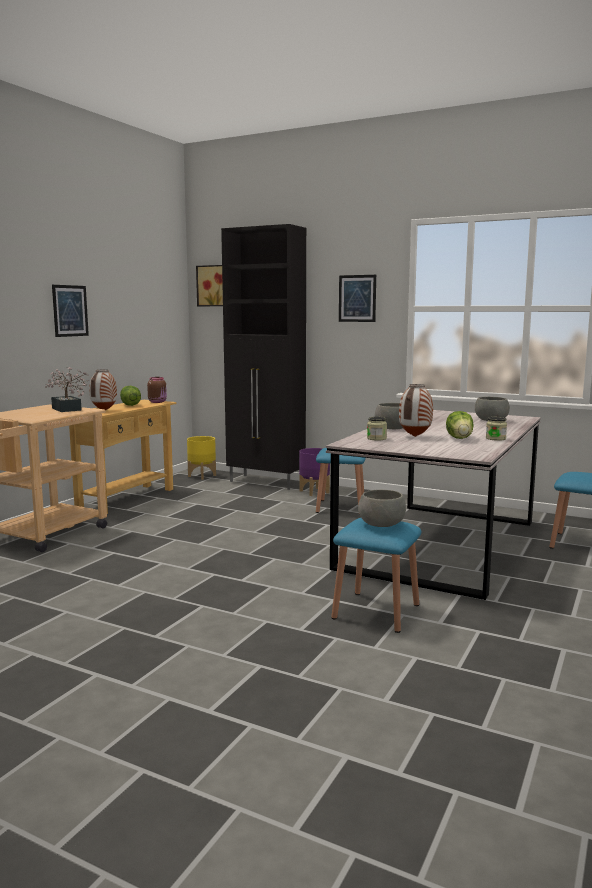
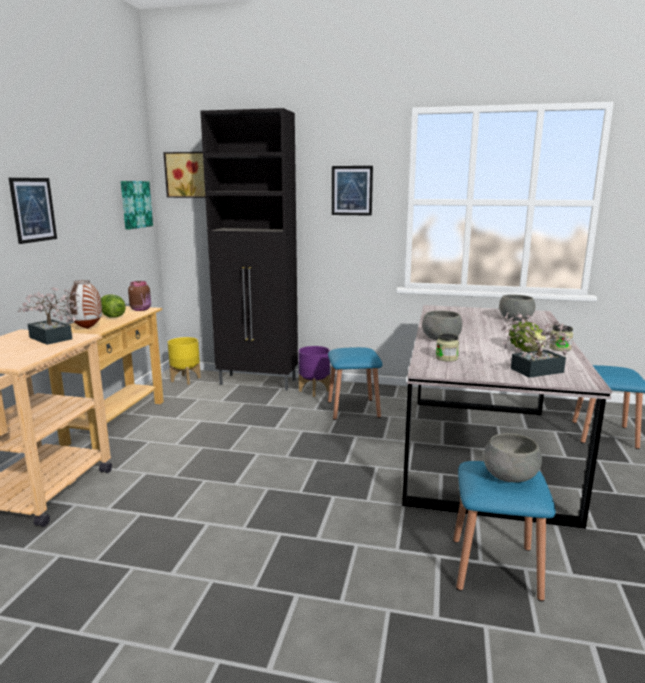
camera: 15 degrees left, 5 degrees up
(166, 311) = (135, 204): none -> picture
(415, 436) = (480, 351): vase -> none
(439, 448) = (531, 371): none -> potted plant

